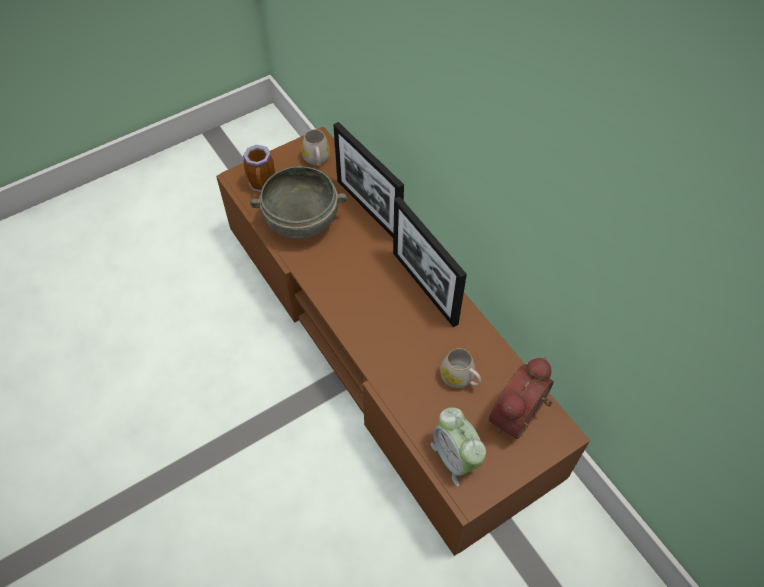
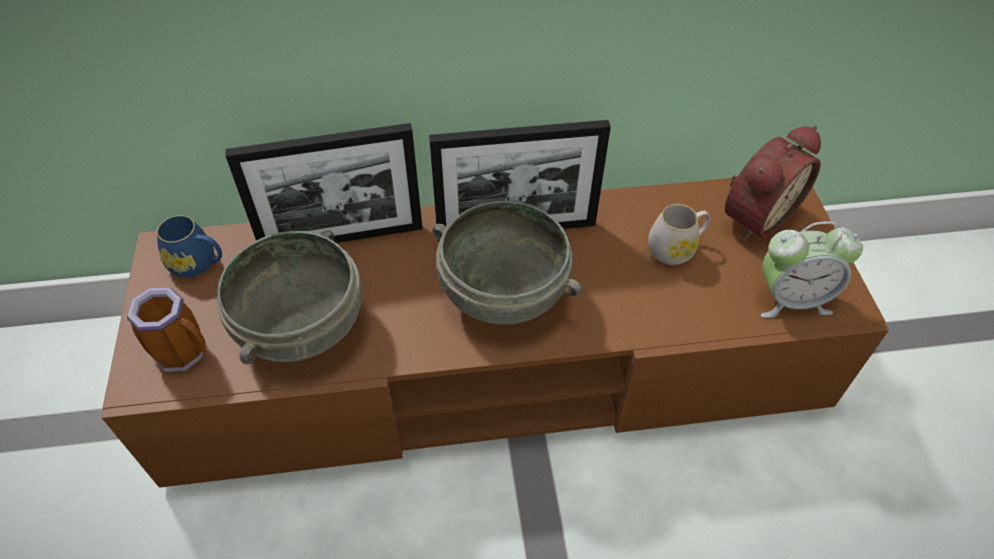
camera: 65 degrees left, 5 degrees down
(317, 160) = (198, 264): white mug -> blue mug
(370, 300) = (502, 295): none -> grey bowl
(520, 418) = (754, 216): alarm clock -> alarm clock turned 105 degrees counterclockwise

